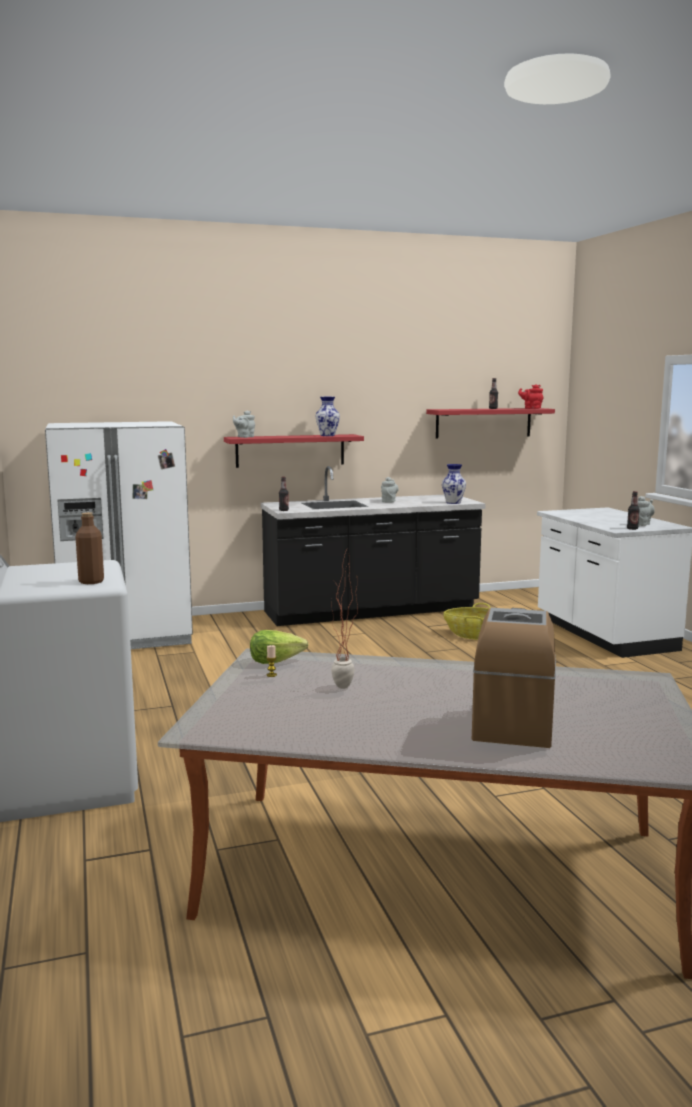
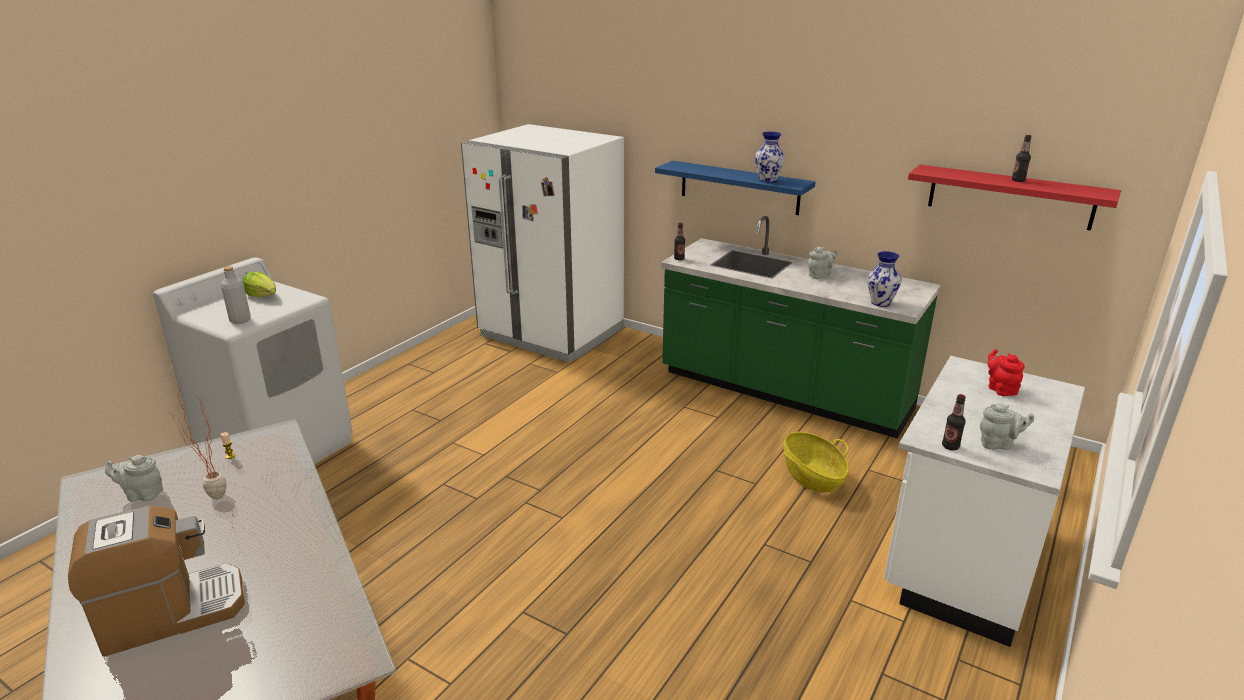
camera: 50 degrees right, 15 degrees up
(91, 581) = (240, 320): brown bottle -> grey bottle
(244, 437) = (682, 166): grey teapot -> grey teapot (142, 494)
(276, 661) = (268, 443): lettuce -> lettuce (263, 296)
(290, 450) = (739, 187): red shelf -> blue shelf
(371, 611) = (783, 393): black counter -> green counter
(531, 408) = (1086, 191): red teapot -> red teapot (1000, 389)

